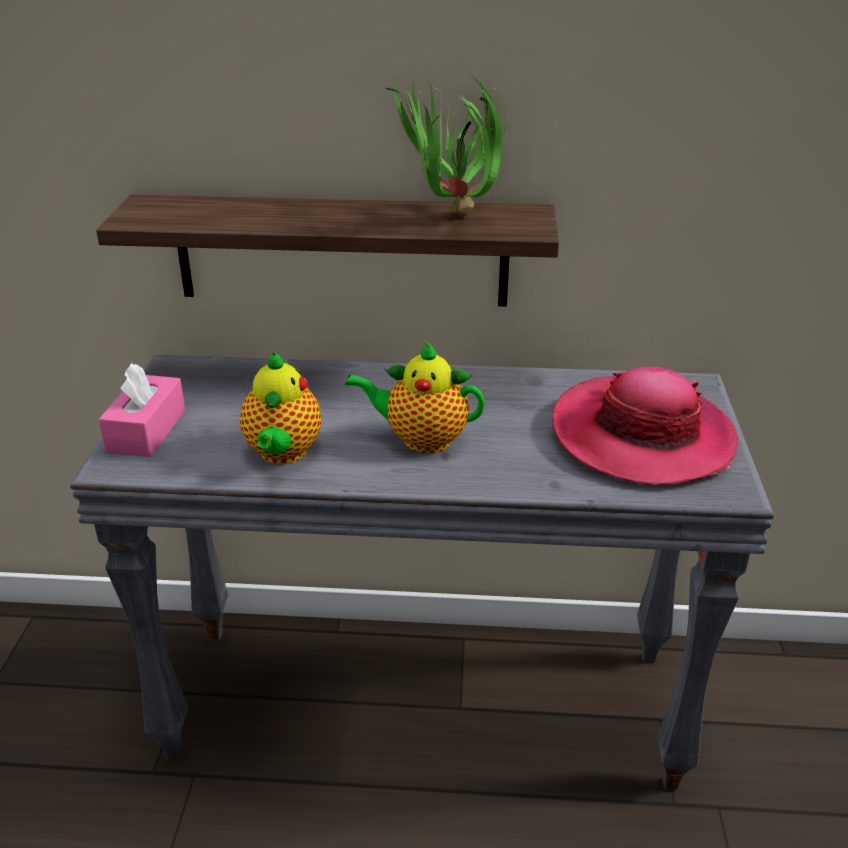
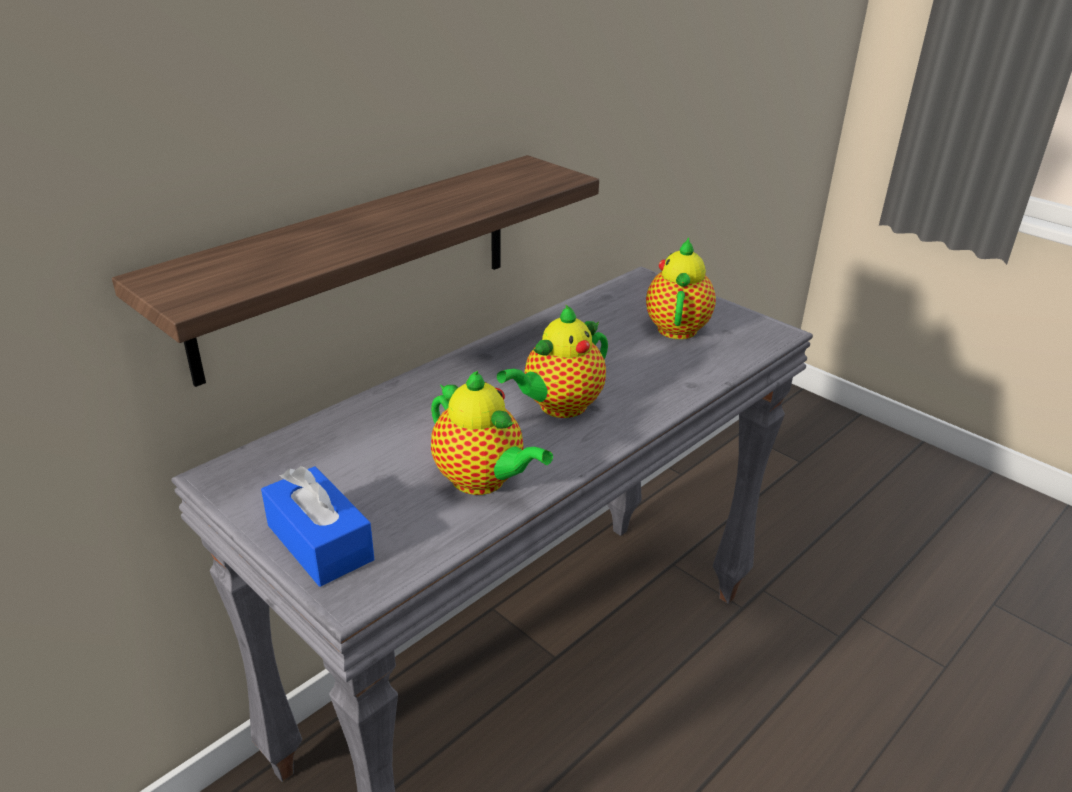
camera: 50 degrees left, 0 degrees up
(147, 430) = (320, 542): pink tissue box -> blue tissue box
(450, 220) = (491, 190): potted plant -> none
(642, 436) = (677, 326): hat -> teapot

